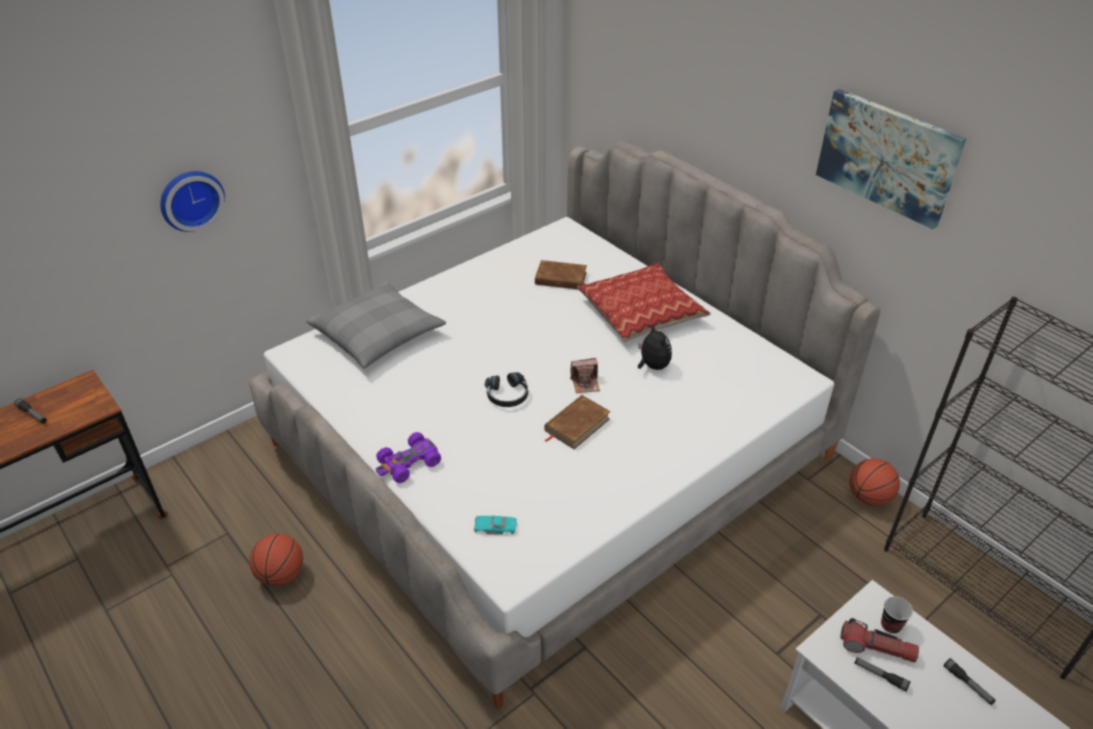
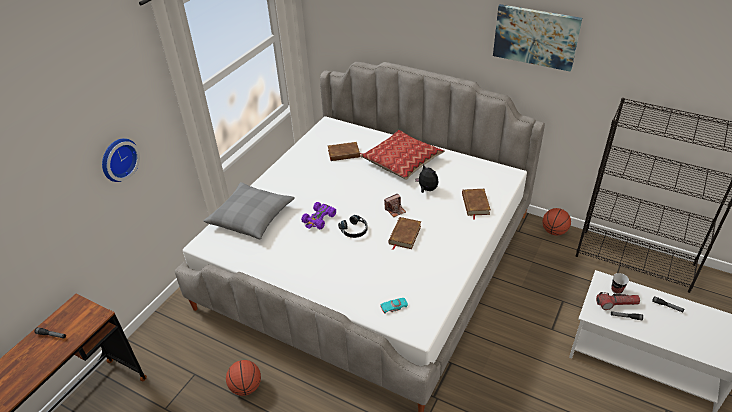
camera: 20 degrees left, 0 degrees up
(408, 463) = (320, 287): purple toy car -> purple toy car (319, 219)
(715, 410) = (475, 204): none -> brown book

